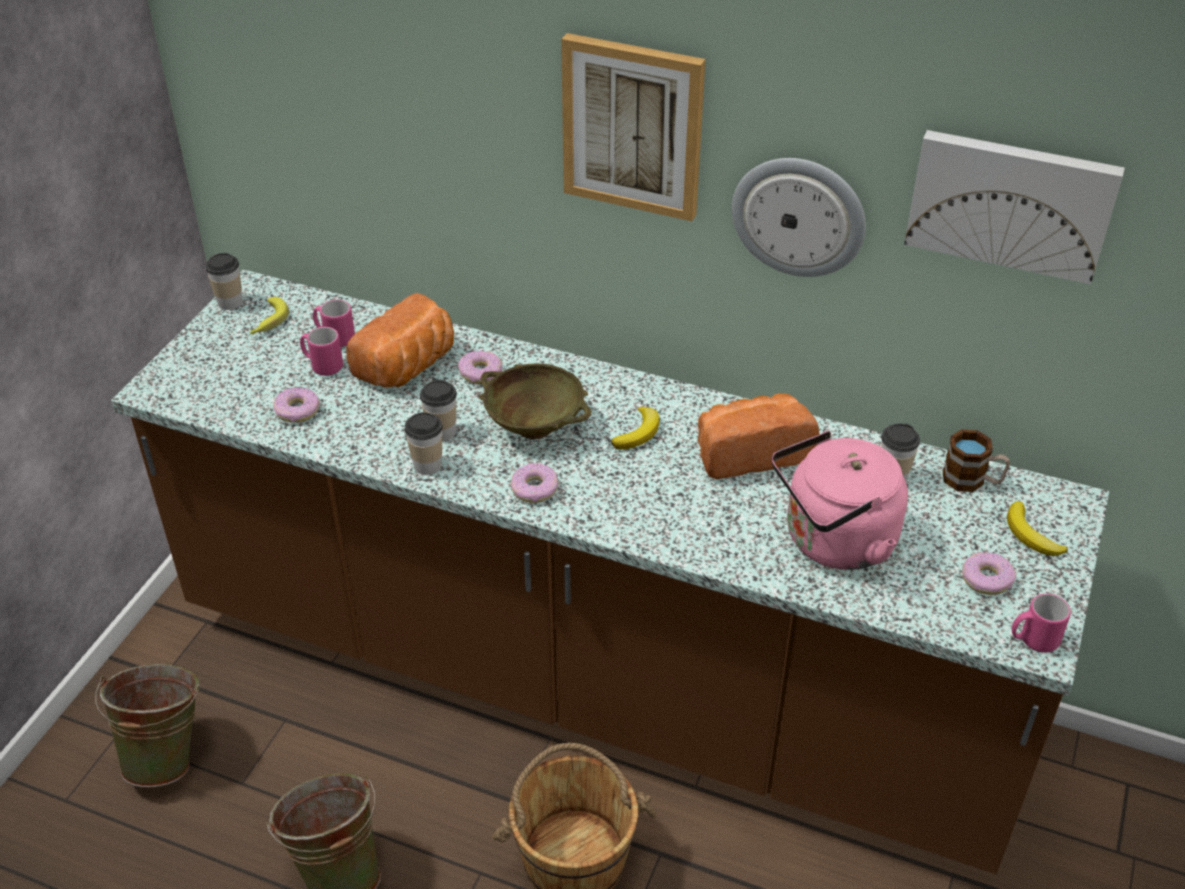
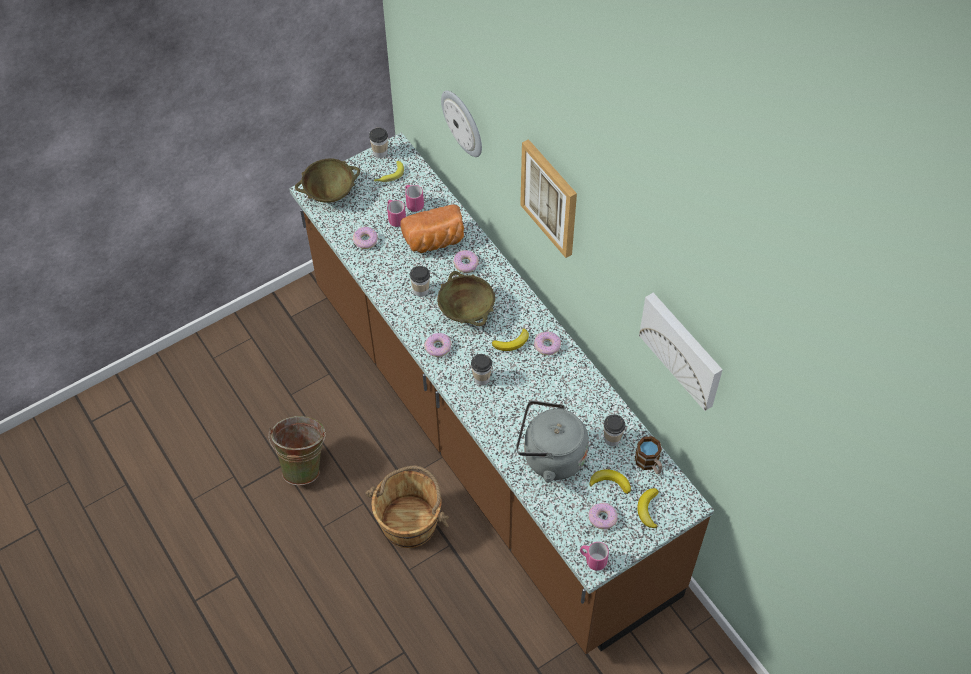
camera: 35 degrees right, 15 degrees up
(167, 754) = (268, 360): green bucket -> none
(187, 378) = (330, 193): none -> beige bowl
(427, 465) = (400, 306): cup -> cup (481, 378)
(691, 413) = (547, 346): none -> donut
(750, 452) = (555, 384): bread -> none
(799, 216) = (608, 288): wall clock -> wall clock (463, 122)
(834, 542) = (550, 456): pink kettle -> grey kettle
(948, 530) = (610, 482): none -> banana

